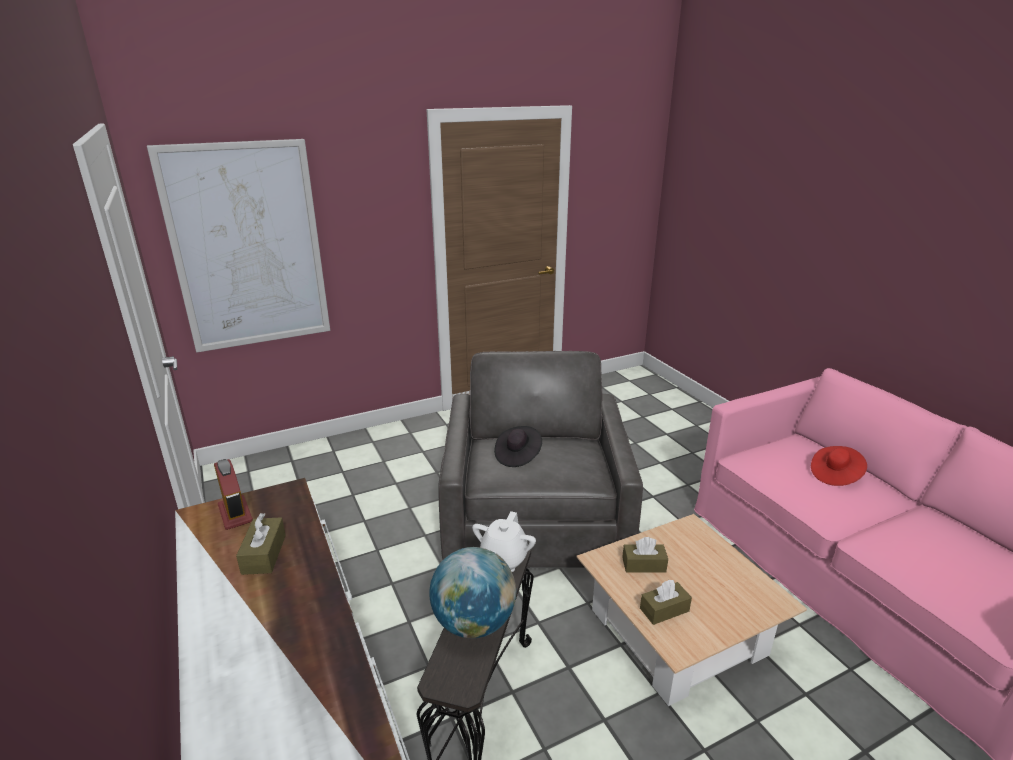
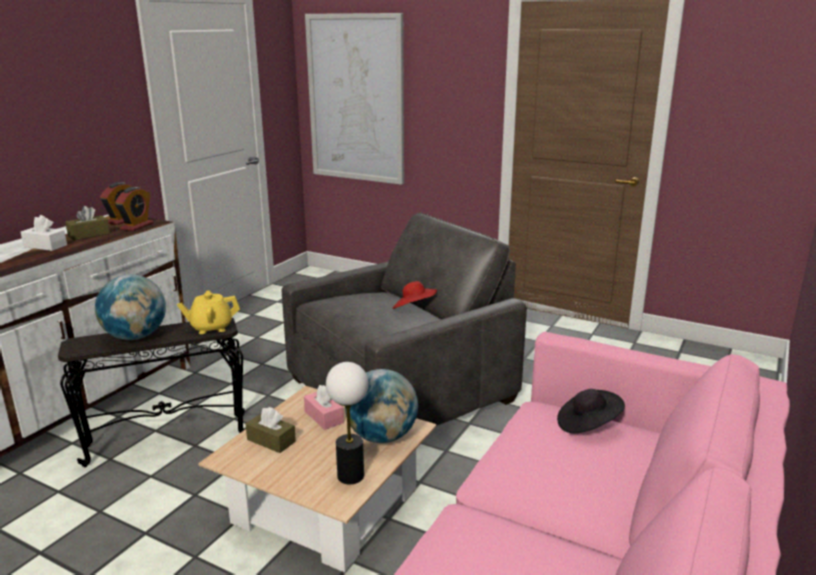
camera: 55 degrees right, 5 degrees down
(265, 605) = (45, 246): none -> white tissue box
(284, 507) = (137, 226): none -> alarm clock
(503, 559) = (211, 327): white teapot -> yellow teapot
(517, 456) = (364, 301): black hat -> black hat (587, 425)
(644, 565) = (324, 417): brown tissue box -> pink tissue box
(696, 546) = (382, 437): none -> globe
(746, 583) = (351, 476): none -> table lamp
(835, 475) = (594, 471): red hat -> red hat (414, 308)

